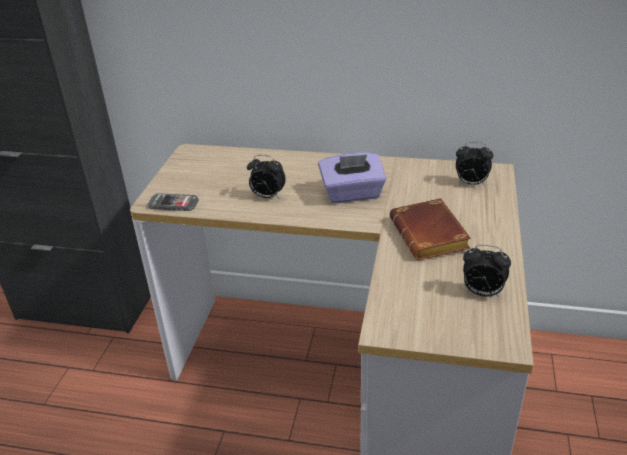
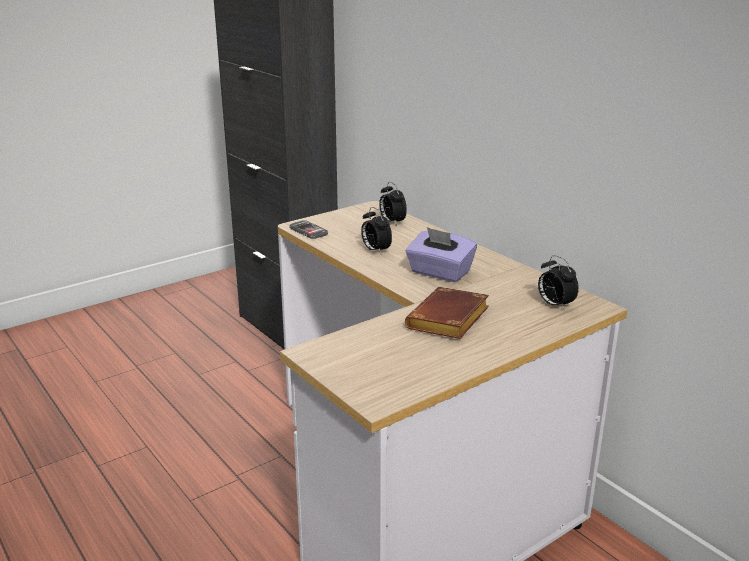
camera: 40 degrees right, 10 degrees down
(482, 293) = (418, 368): alarm clock -> alarm clock (392, 222)

